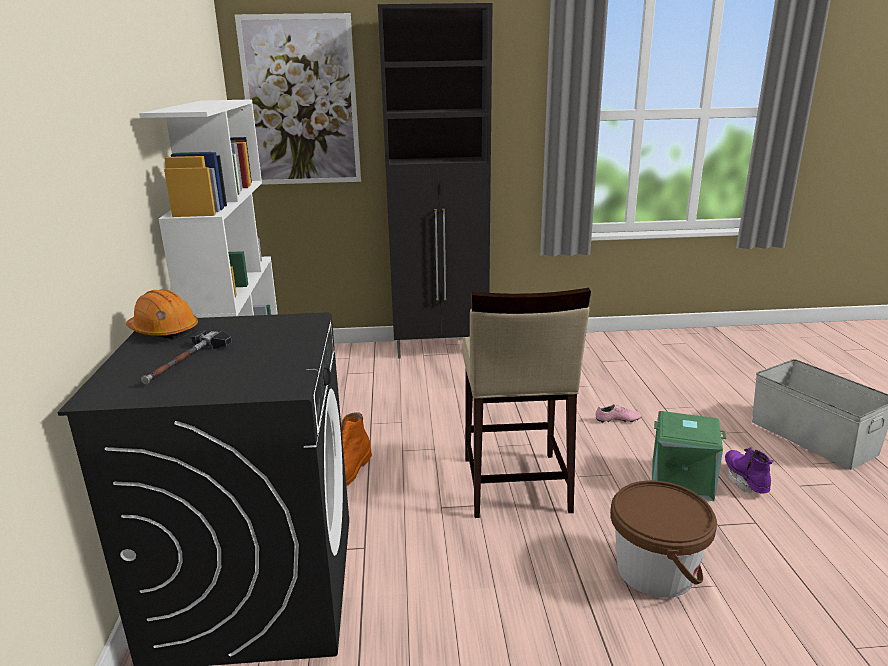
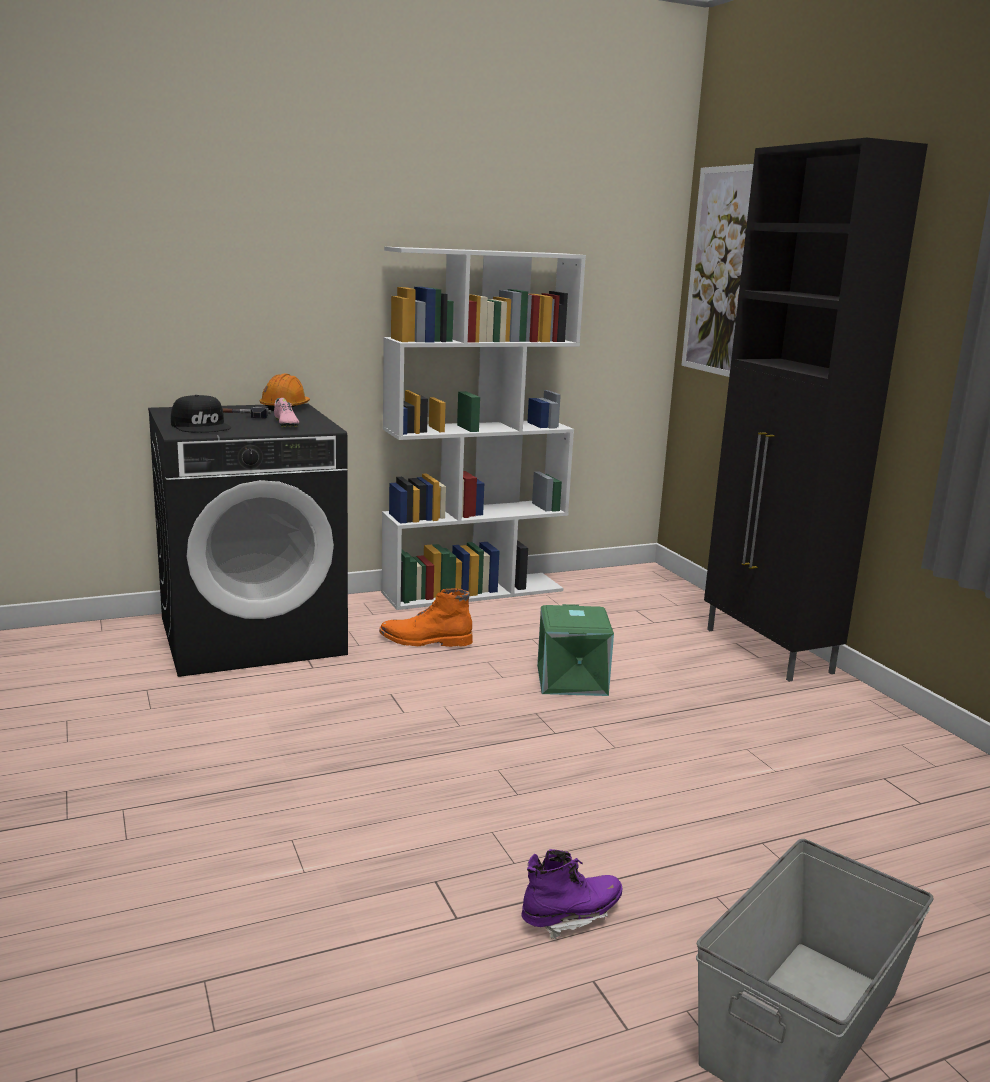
camera: 70 degrees right, 5 degrees down
(246, 376) = (202, 426): none -> black cap
(514, 485) = (454, 729): beige stool -> none
(618, 420) = (677, 797): pink shoe -> pink shoe (285, 424)
(655, 571) = (320, 827): brown bucket -> none
(682, 478) = (541, 853): green storage box -> green storage box (573, 680)

